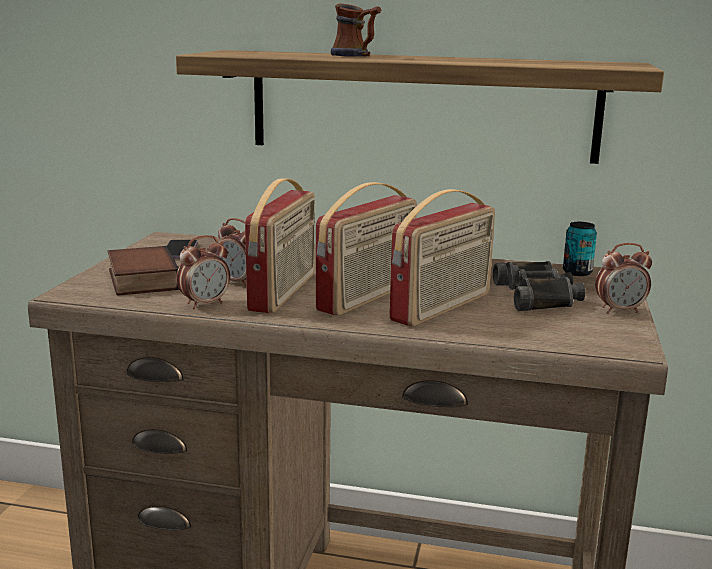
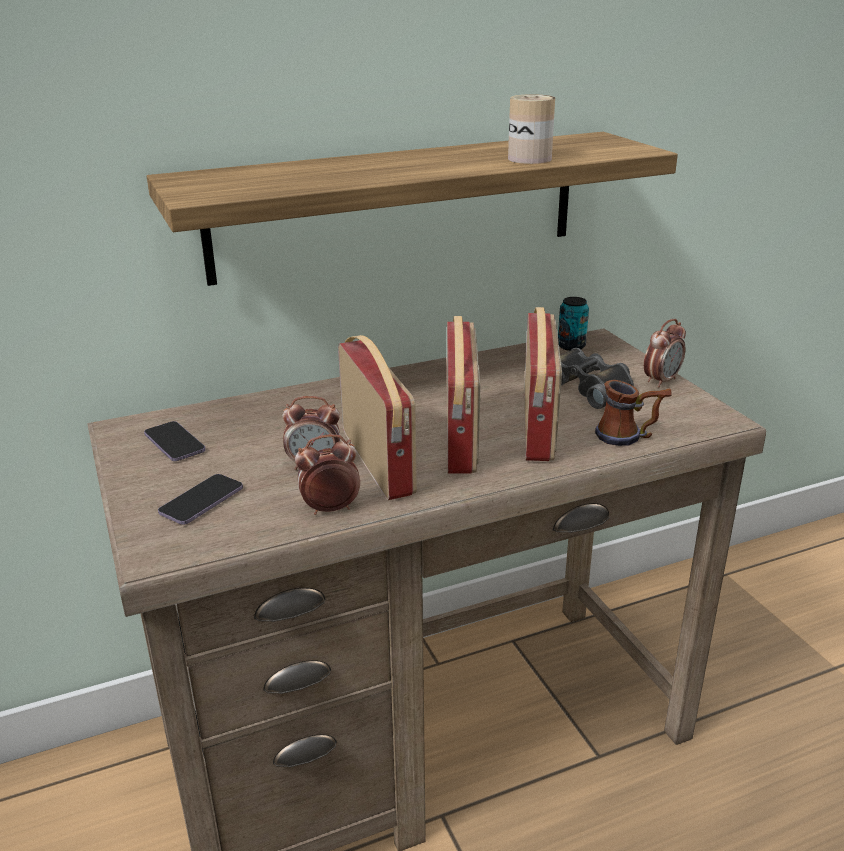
camera: 35 degrees left, 10 degrees up
(140, 279) = (202, 501): book -> phone
(205, 304) = (330, 509): alarm clock -> alarm clock turned 120 degrees counterclockwise
(356, 56) = (353, 167): mug -> mug (629, 436)
(508, 62) = (529, 159): none -> can

